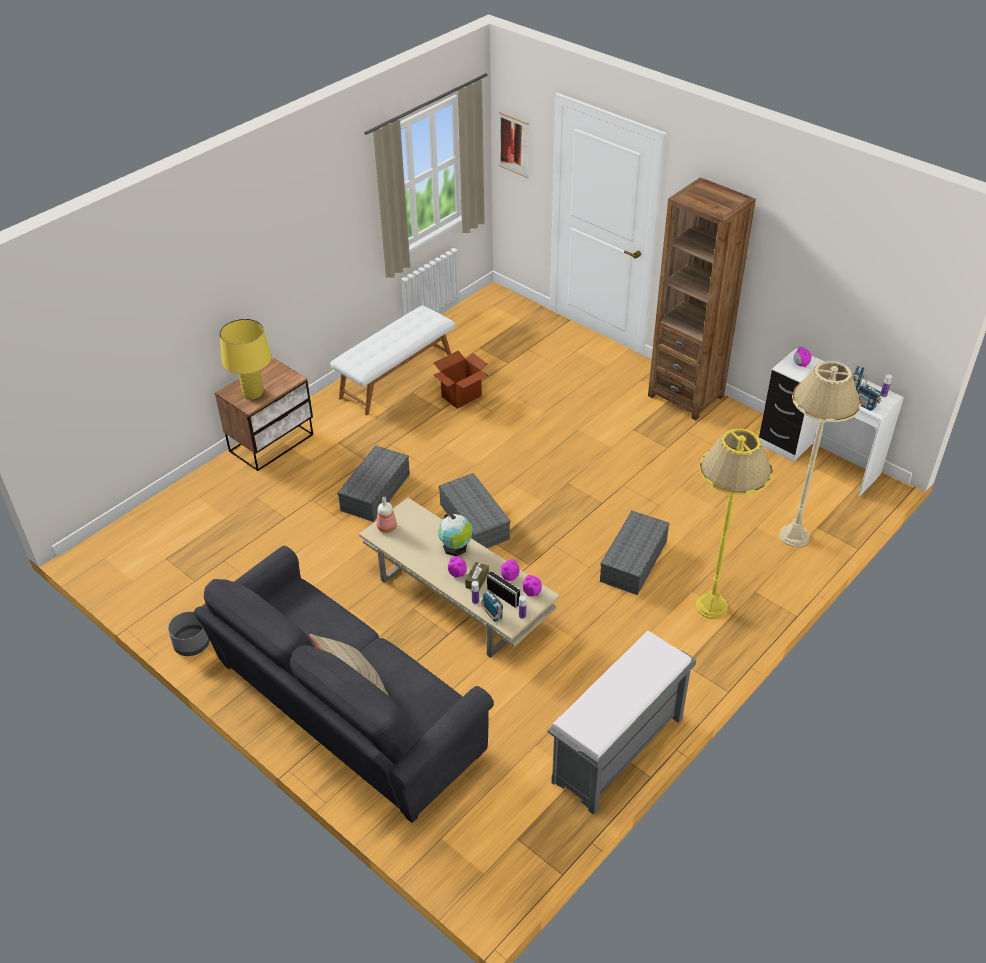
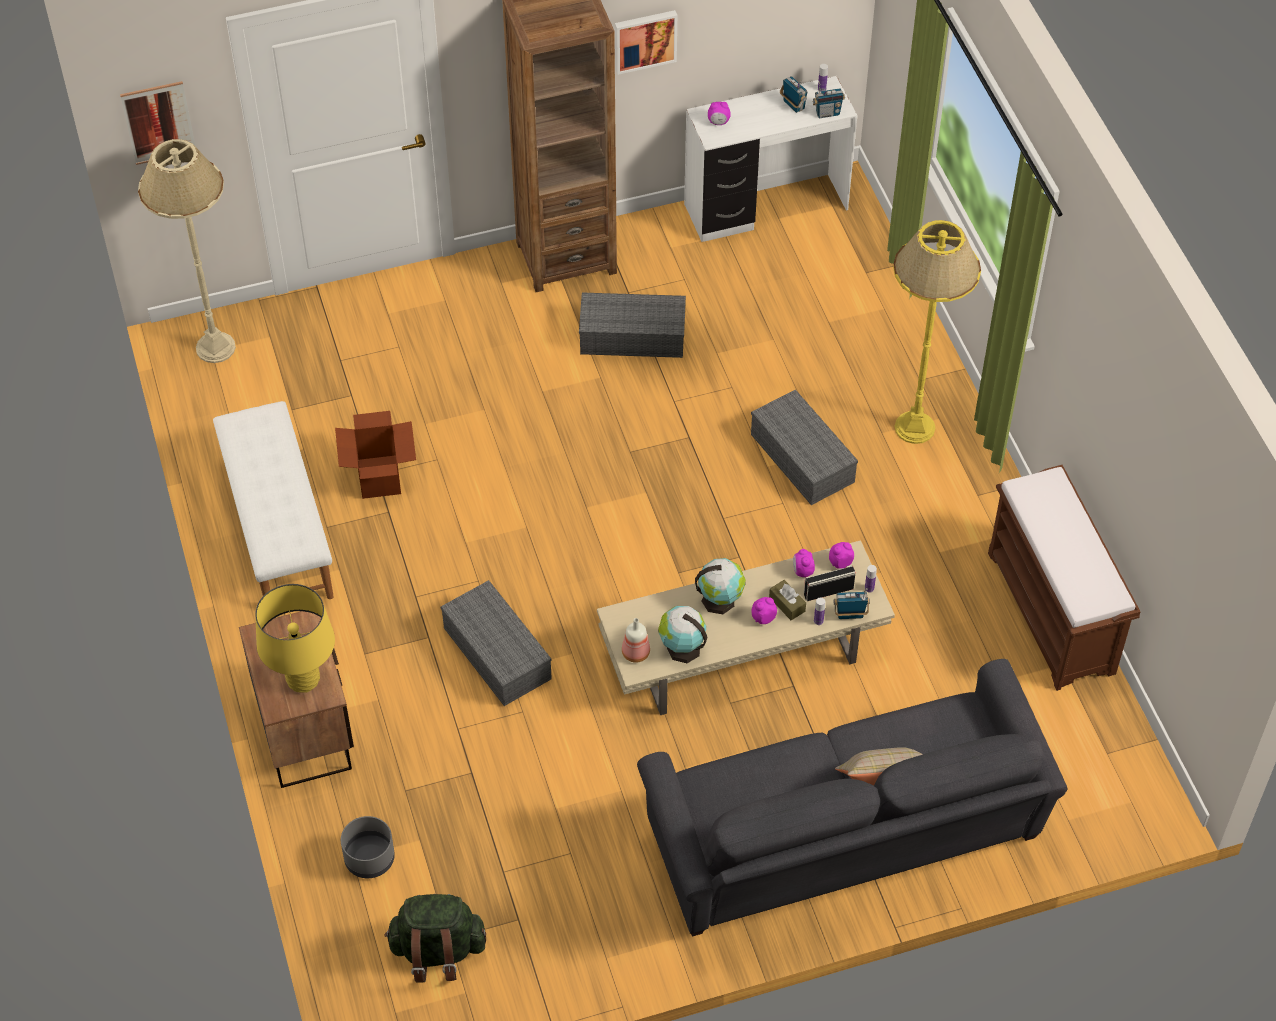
camera: 60 degrees left, 10 degrees up
(154, 557) = (437, 951): none -> green backpack
(191, 644) = (631, 960): grey planter -> grey planter (369, 859)
(405, 546) = (682, 648): none -> globe
(473, 521) = (626, 576): grey storage box -> grey storage box (631, 337)
(617, 751) = (1052, 613): grey bench -> brown bench
(782, 273) = (644, 40): none -> picture
(794, 536) = (864, 299): beige floor lamp -> beige floor lamp (215, 348)

